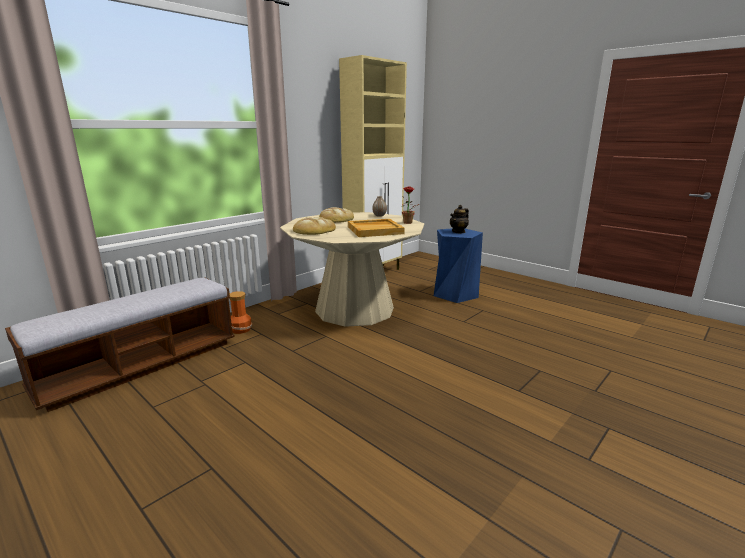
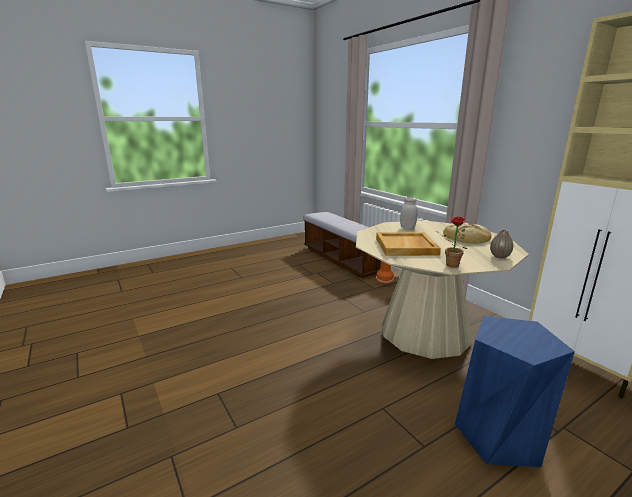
camera: 105 degrees right, 0 degrees up
(314, 230) = (407, 228): bread -> white jar
(458, 232) = (523, 337): teapot -> none

